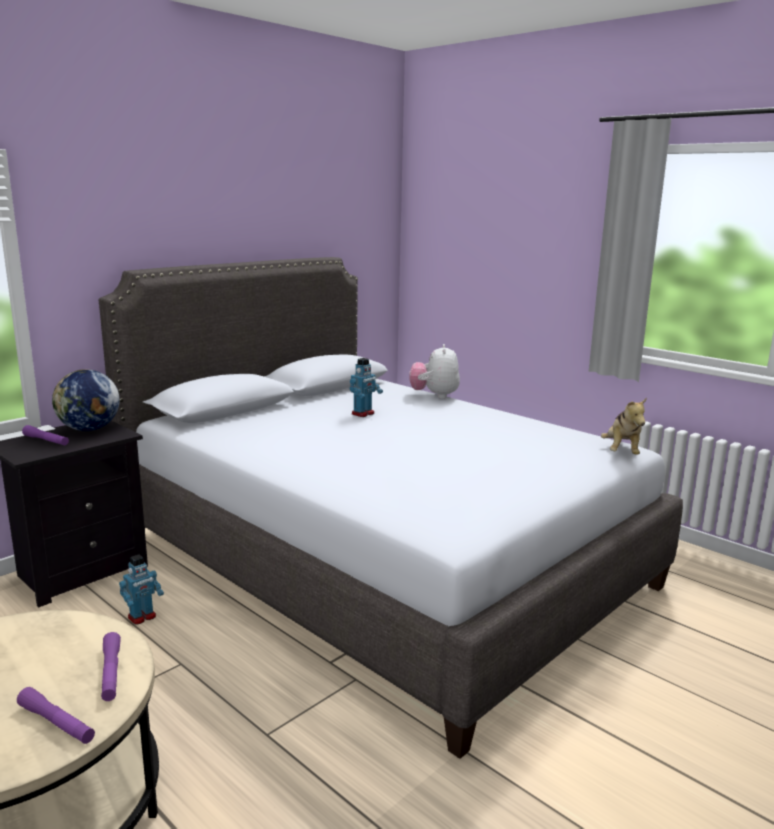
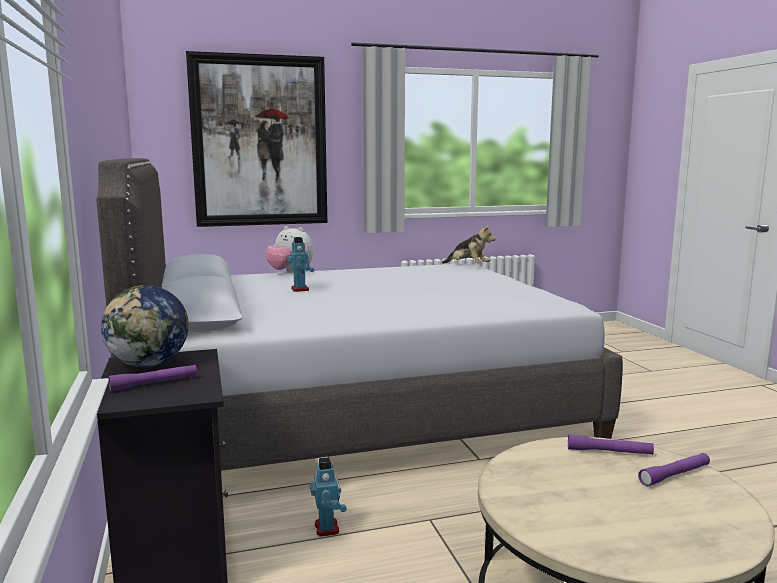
camera: 60 degrees left, 5 degrees down
(500, 243) = (259, 141): none -> picture

